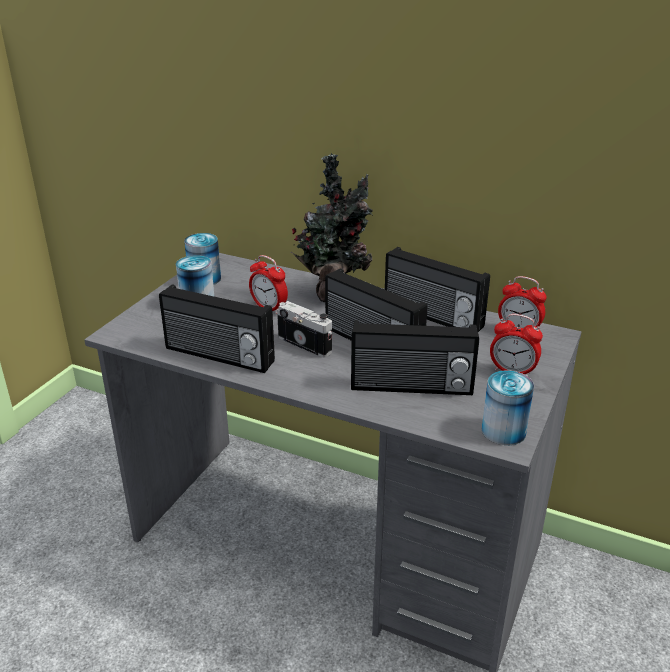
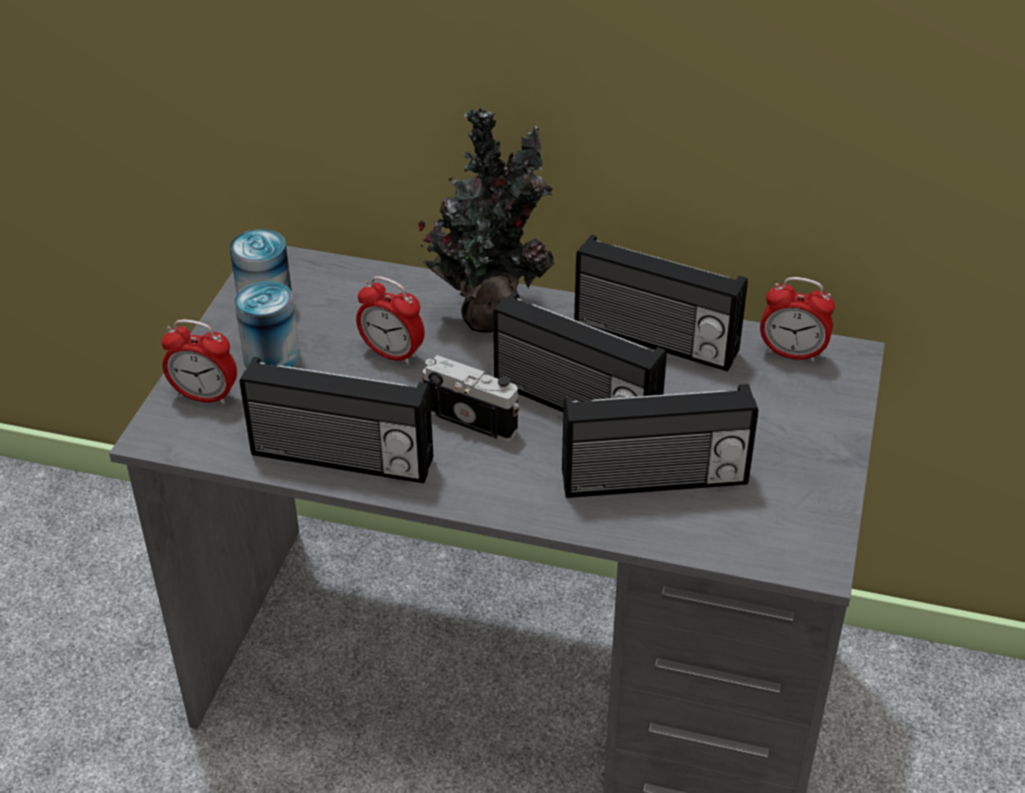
camera: 10 degrees left, 10 degrees up
(503, 431) = (804, 542): can -> none
(512, 371) = (797, 433): alarm clock -> alarm clock (205, 396)

